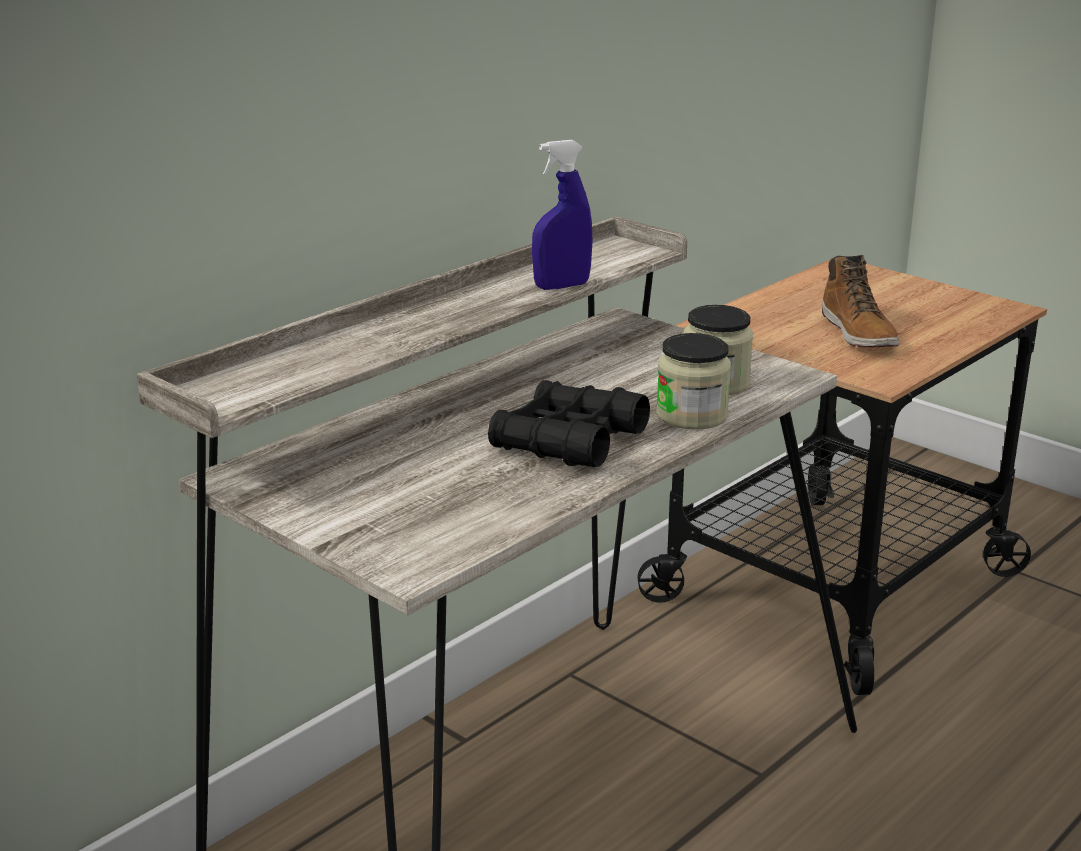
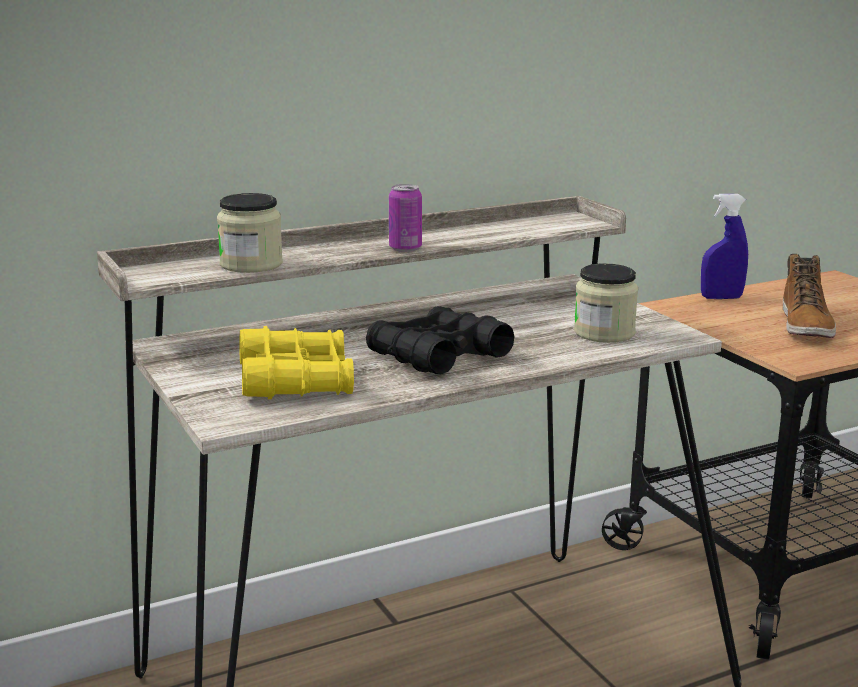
camera: 20 degrees right, 5 degrees down
(440, 500) = (296, 380): none -> yellow binoculars
(481, 314) = (405, 248): none -> can
(562, 286) = (491, 238): blue spray bottle -> blue spray bottle (721, 298)
(692, 415) = (560, 352): jar -> jar (251, 264)

